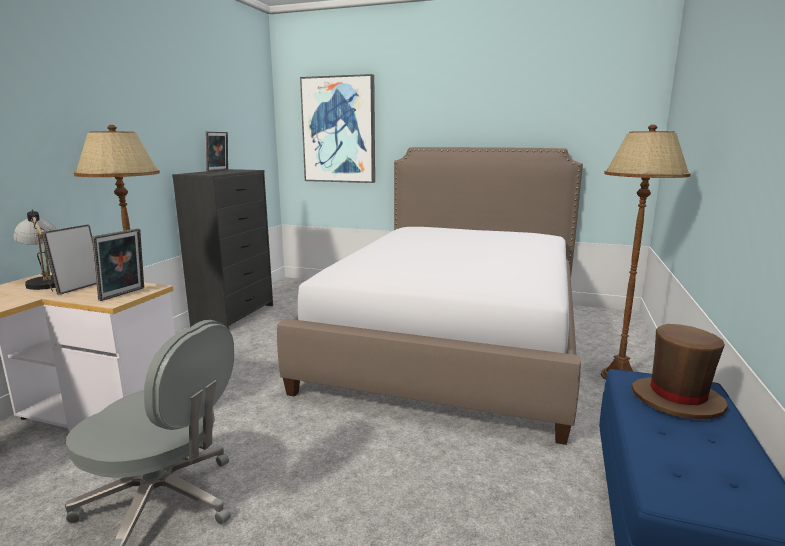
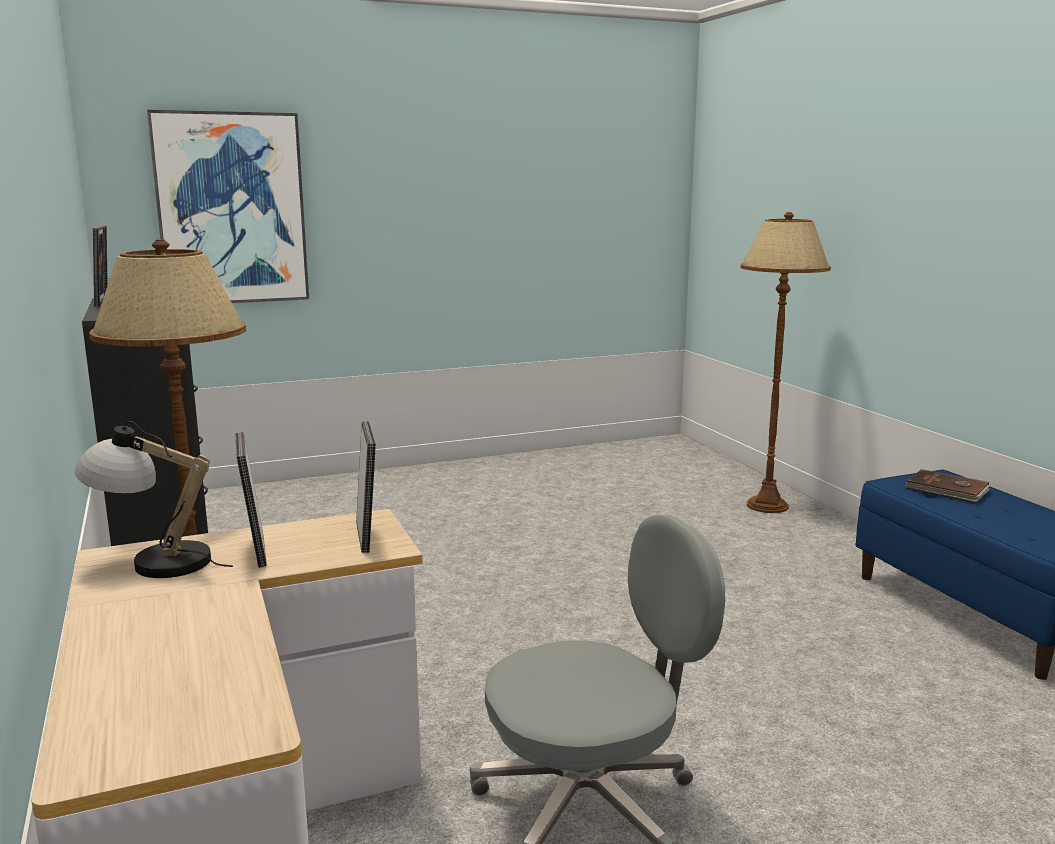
camera: 40 degrees left, 0 degrees up
(454, 341) = (560, 518): bed -> none
(676, 400) = (947, 490): brown hat -> brown book

